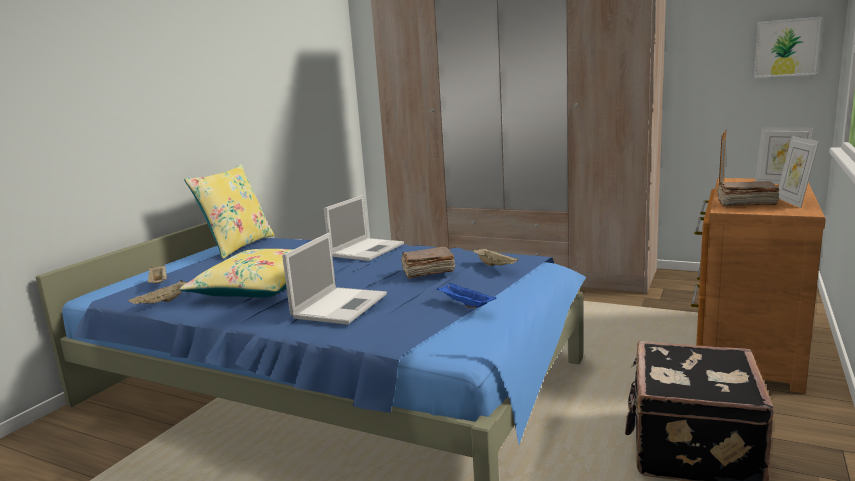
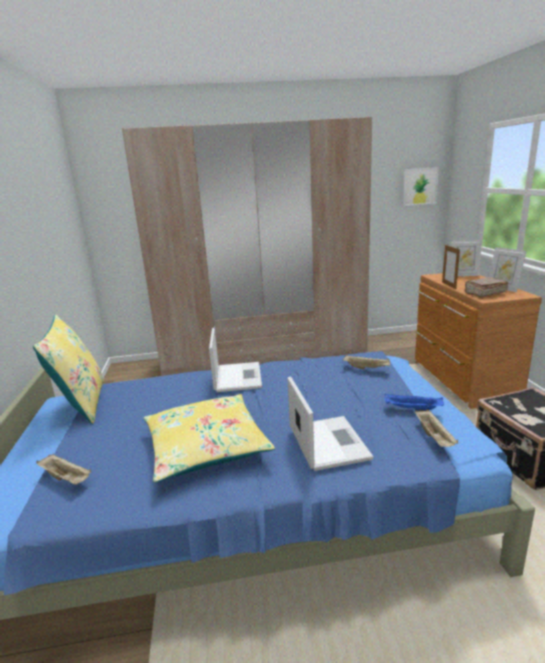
camera: 35 degrees left, 5 degrees up
(162, 302) = (121, 503): beige tray -> beige tray (434, 437)
(427, 272) = (330, 386): brown book -> none

